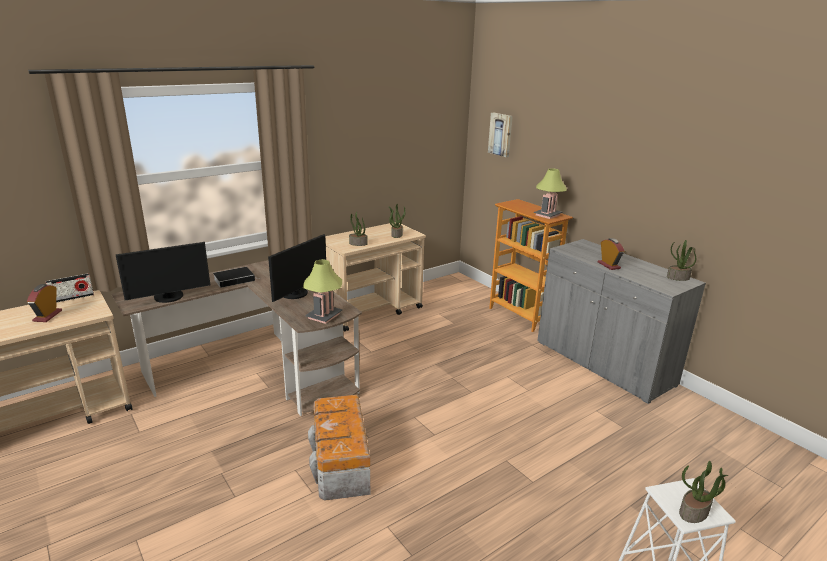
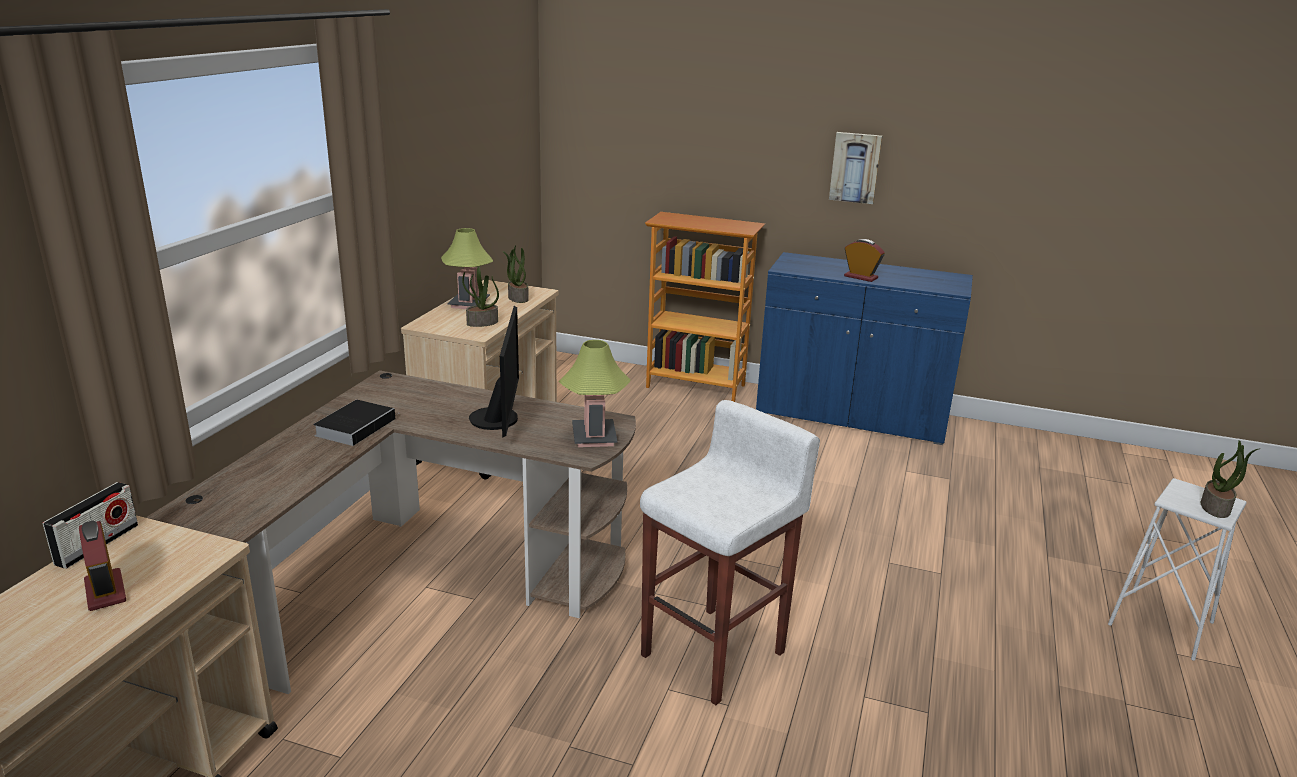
camera: 35 degrees left, 0 degrees up
(169, 298) = (286, 488): monitor -> none
(340, 464) = (716, 653): storage box -> white stool
(501, 134) = (613, 115): picture -> picture (855, 167)
(547, 215) = (734, 226): table lamp -> table lamp (469, 304)
(603, 363) = (851, 415): grey cabinet -> blue cabinet
(677, 278) = (943, 276): potted plant -> none

